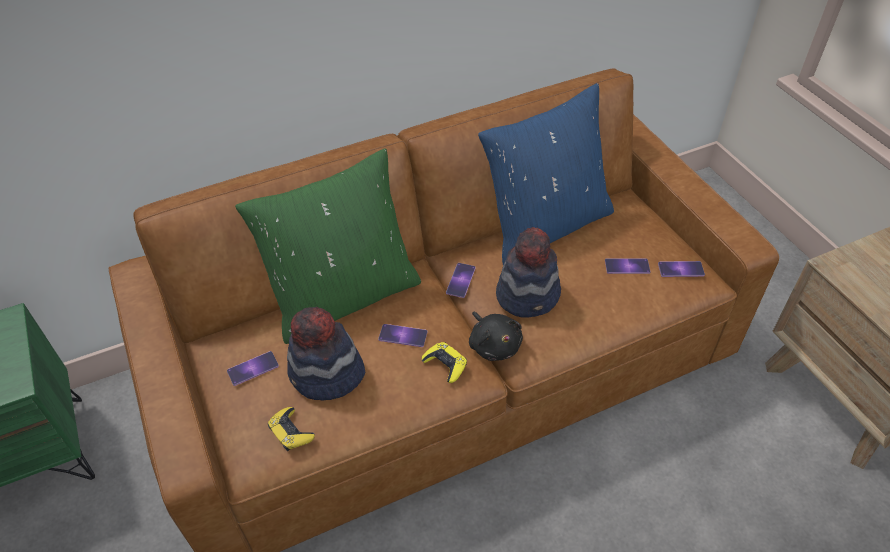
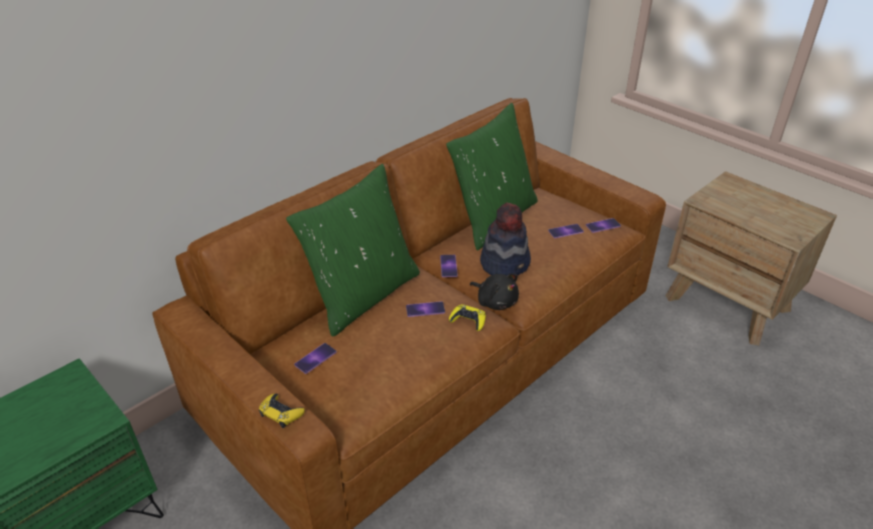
camera: 20 degrees left, 10 degrees down
(291, 432) = (371, 392): yellow game controller -> yellow game controller (281, 413)
(326, 375) = (379, 348): hat -> none
(545, 225) = (493, 219): blue pillow -> green pillow

